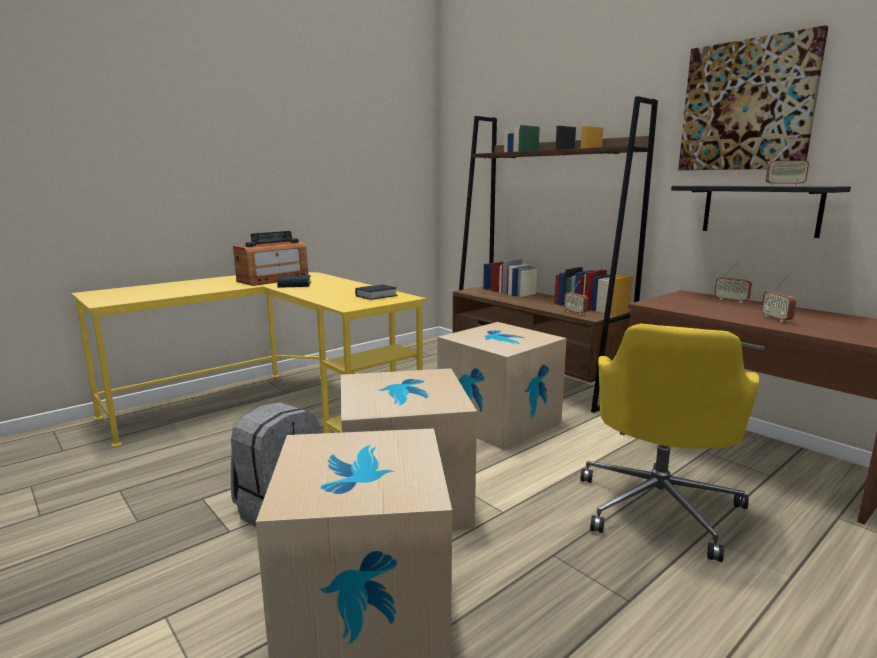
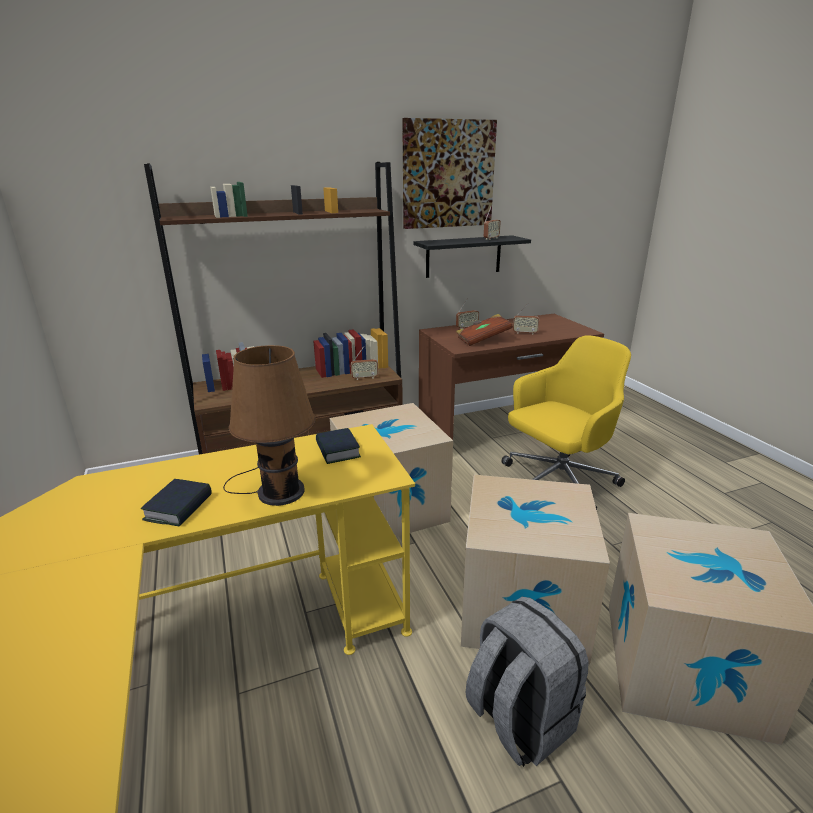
camera: 70 degrees left, 10 degrees up
(273, 280) = (91, 528): radio -> none
(318, 293) = (277, 490): none -> brown table lamp
(659, 506) = (558, 481): yellow office chair -> yellow office chair turned 75 degrees counterclockwise
(700, 307) = (483, 340): none -> brown book

